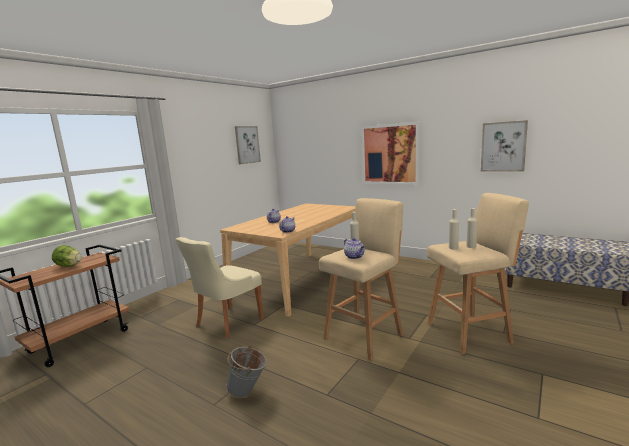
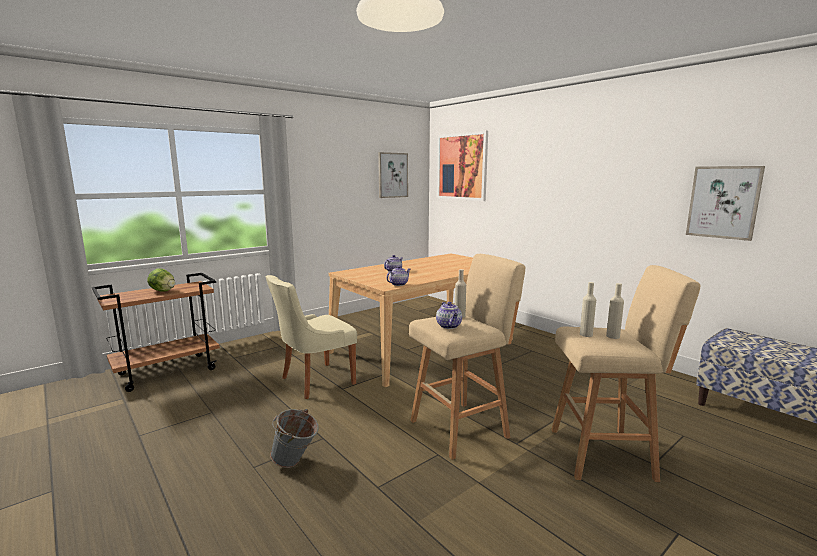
camera: 15 degrees right, 0 degrees up
(390, 154) = (564, 200): picture -> picture (462, 167)

